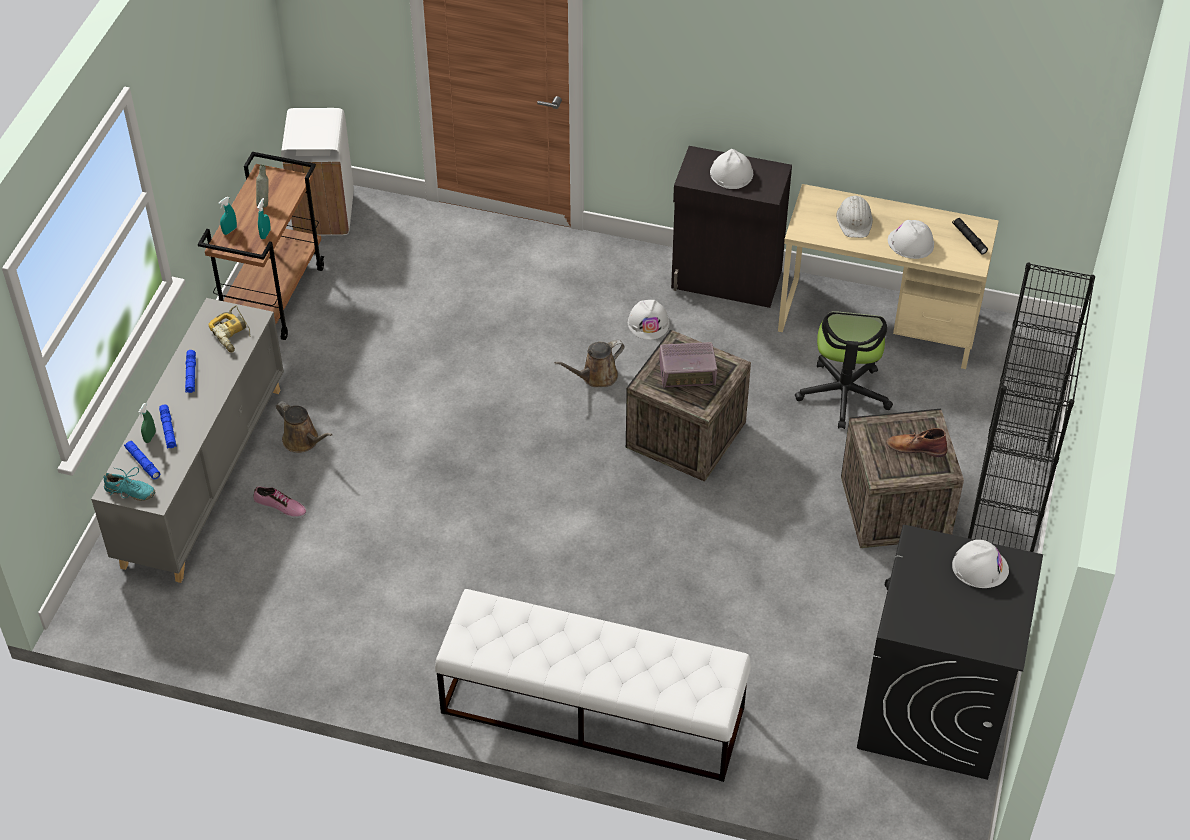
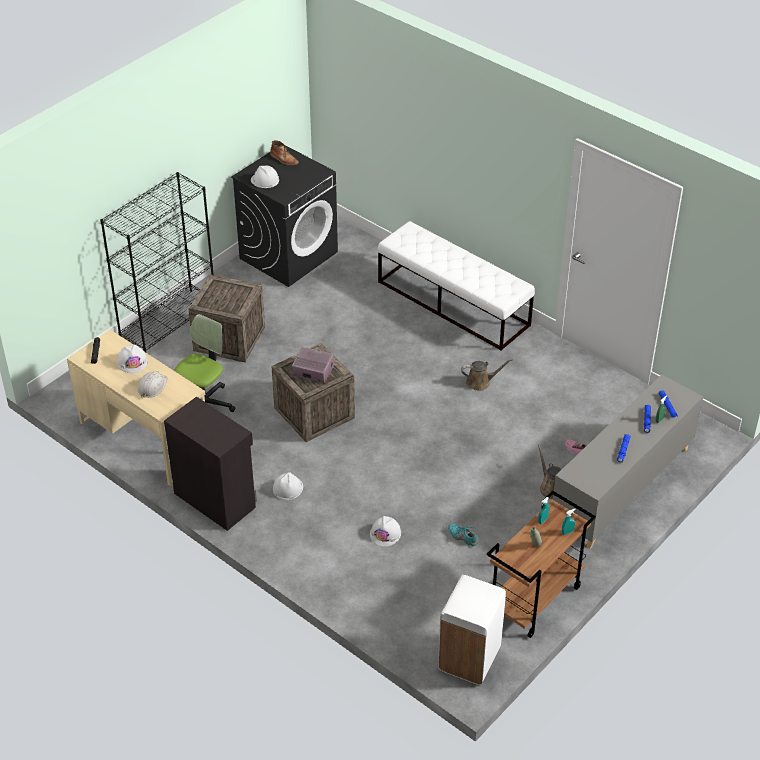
camera: 155 degrees left, 5 degrees down
(130, 492) = (679, 392): turquoise shoe -> turquoise shoe (463, 537)
(233, 334) = (587, 468): power drill -> none
(596, 376) = (344, 465): brown watering can -> brown watering can (480, 382)
(731, 173) = (208, 427): white hard hat -> white hard hat (385, 533)
(916, 447) = (220, 295): brown boot -> brown boot (284, 159)

